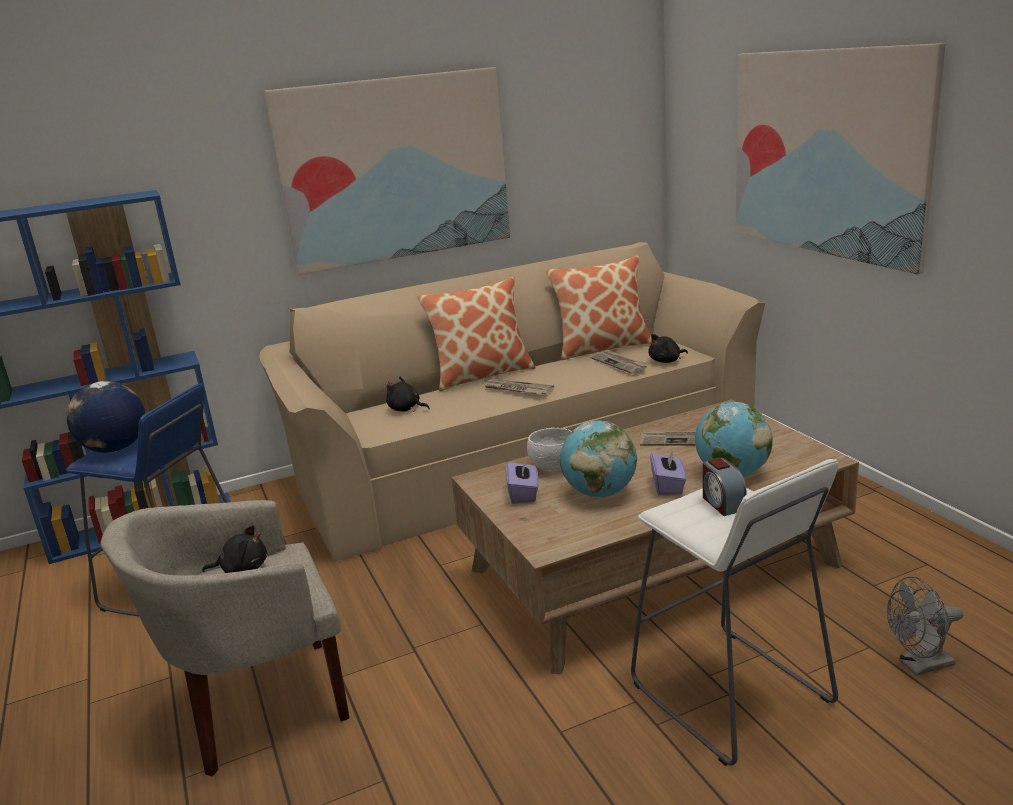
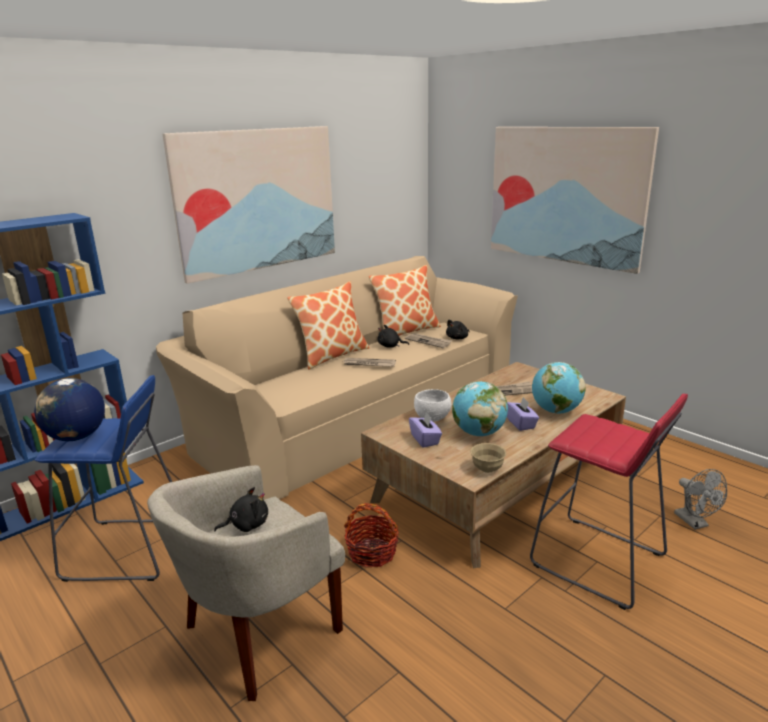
camera: 20 degrees left, 0 degrees up
(406, 409) = (291, 385): black plush toy -> black plush toy (390, 346)
(437, 633) = (372, 552): none -> basket
(574, 541) = (487, 469): none -> beige bowl
(722, 503) = (599, 430): alarm clock -> none
(729, 694) = (598, 561): white stool -> red stool
(919, 665) = (695, 523): grey fan -> grey fan turned 75 degrees counterclockwise

